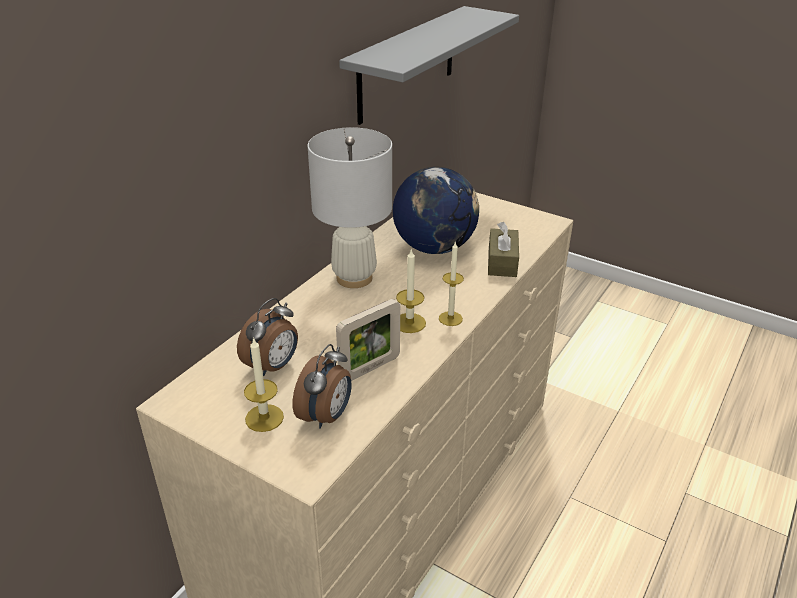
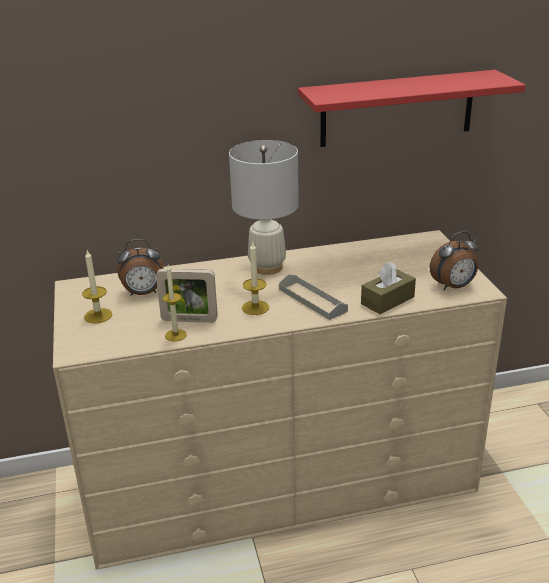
camera: 45 degrees right, 5 degrees down
(326, 416) = (127, 331): alarm clock -> alarm clock (453, 287)
(407, 64) = (397, 108): grey shelf -> red shelf
(434, 247) = (354, 271): globe -> none
(445, 291) = (312, 300): none -> grey tray
(450, 318) = (285, 317): candle -> candle (175, 335)

